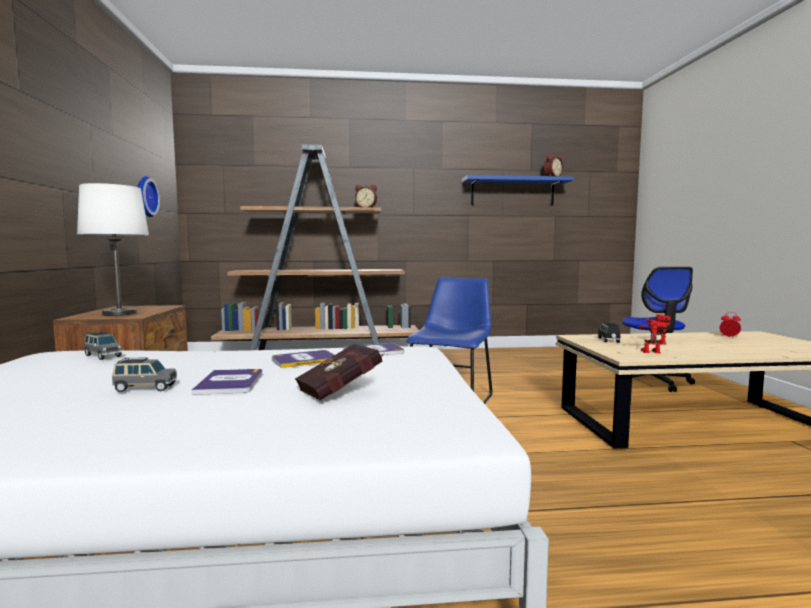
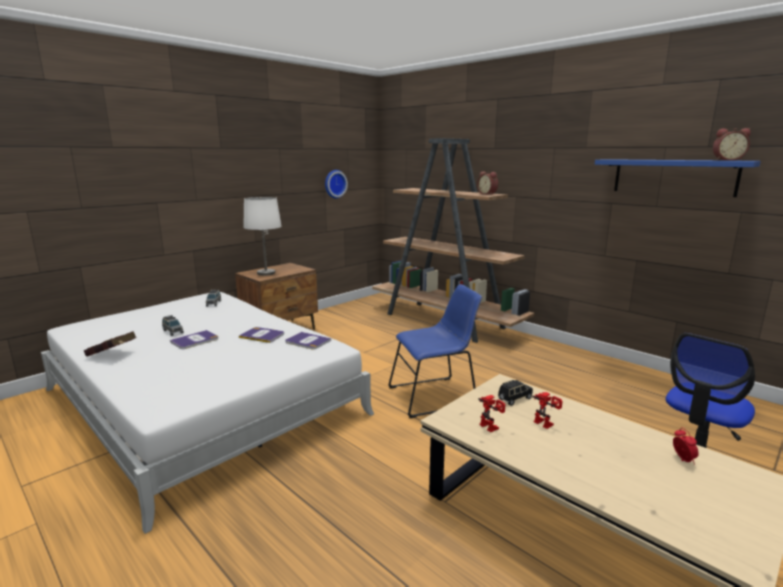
camera: 50 degrees right, 10 degrees up
(343, 391) = (204, 364): red book -> red book (113, 355)

